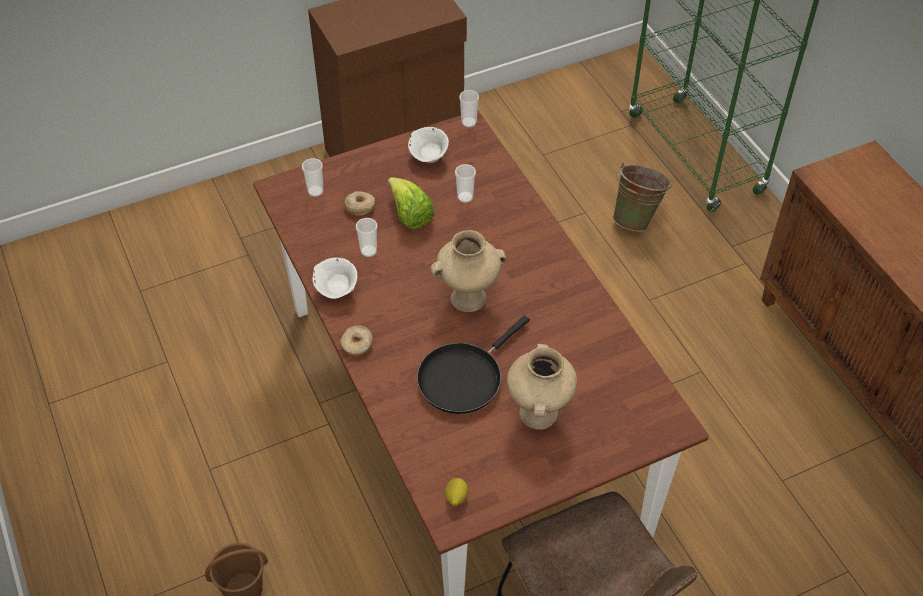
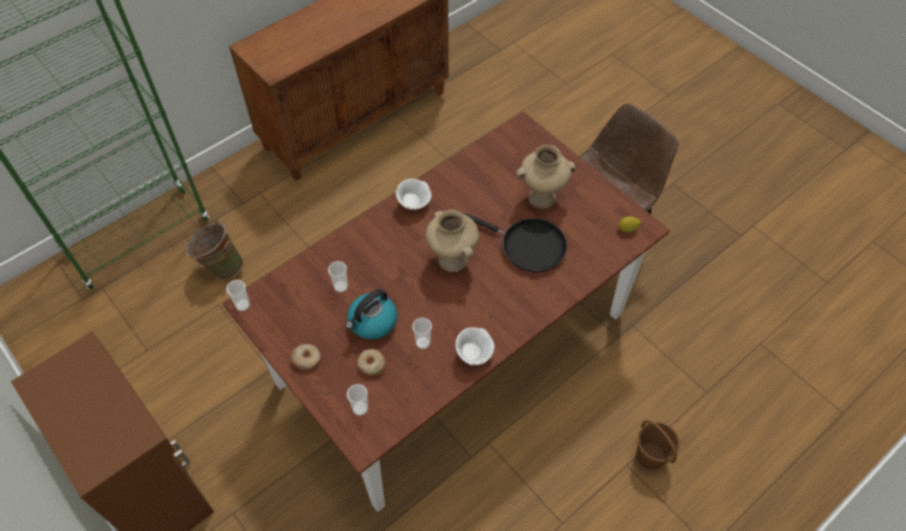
camera: 105 degrees left, 5 degrees up
(357, 344) = (524, 323): donut -> donut (307, 359)
(410, 215) = (372, 322): lettuce -> kettle
(429, 157) = (296, 325): white bowl -> white bowl (414, 203)

